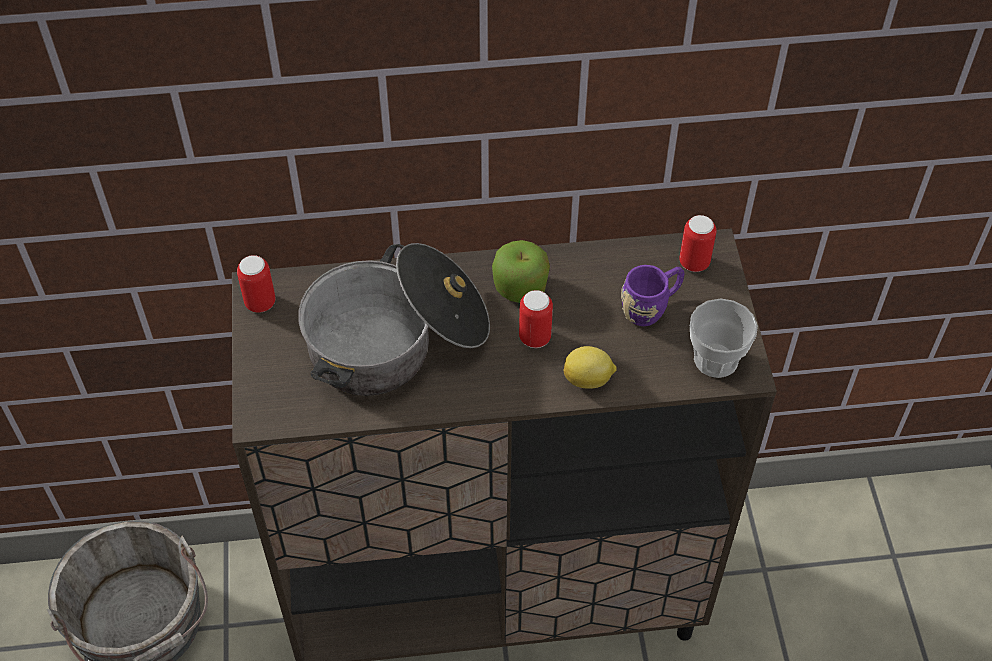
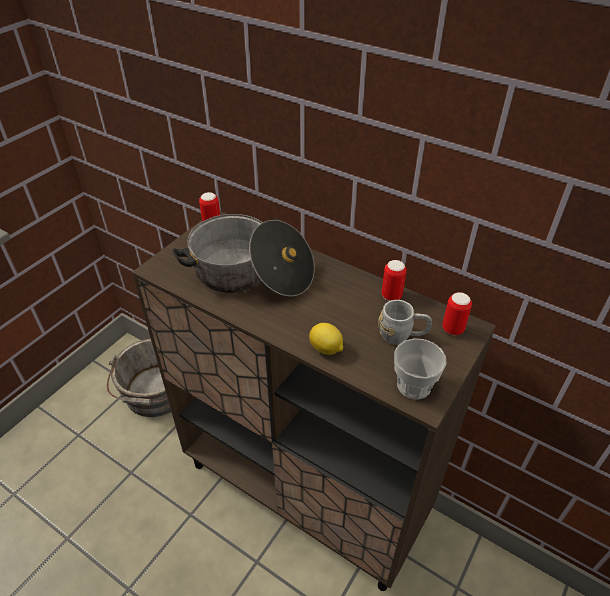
camera: 40 degrees right, 10 degrees down
(520, 287) = (339, 286): apple -> none
(535, 337) = (320, 312): can -> can (391, 296)
(651, 307) = (402, 336): purple mug -> grey mug

